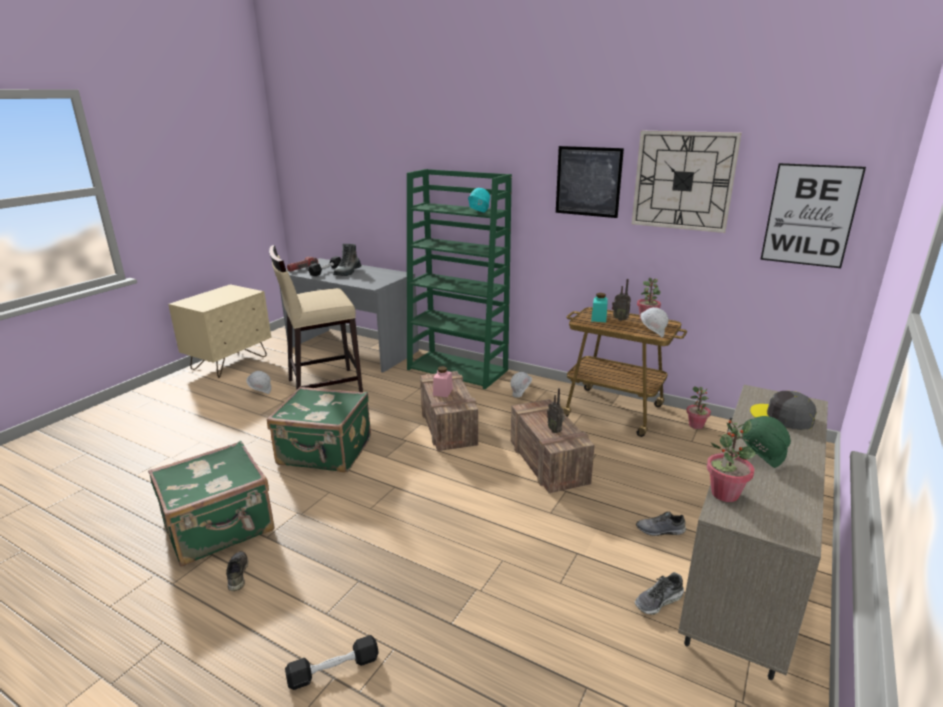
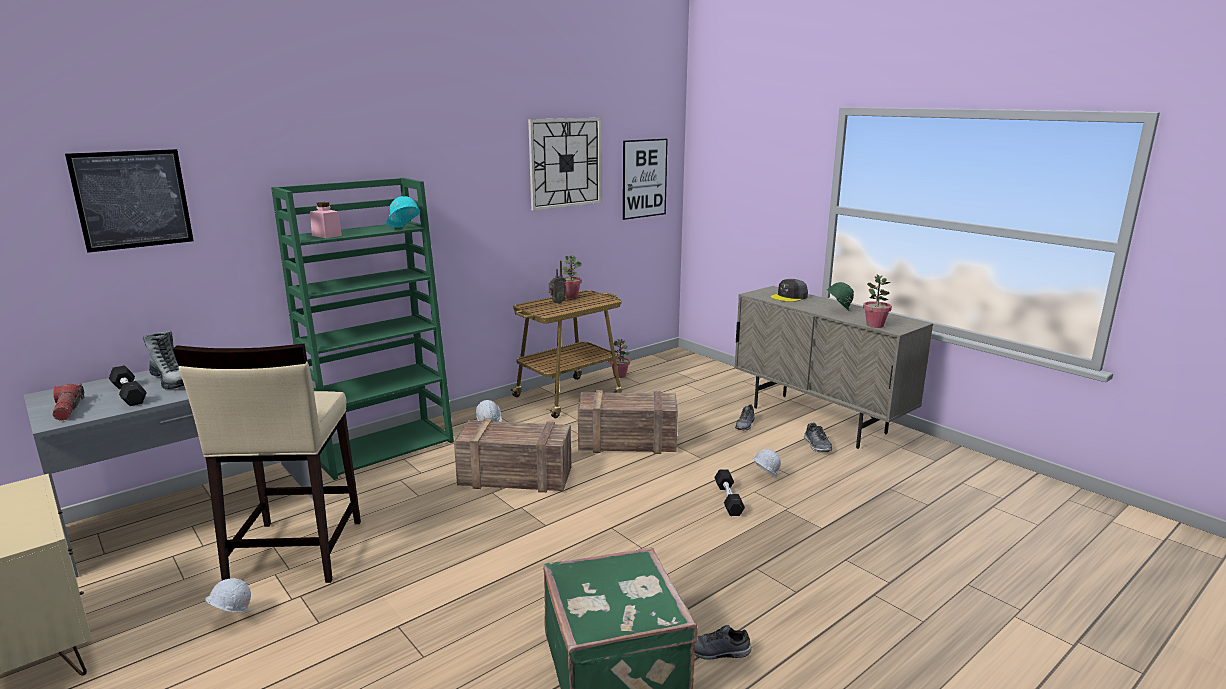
camera: 70 degrees left, 5 degrees down
(325, 453) = (498, 568): green suitcase -> none
(334, 670) = (865, 593): black dumbbell -> black dumbbell (728, 499)
(443, 392) = (514, 435): pink jar -> pink jar (326, 235)
(555, 430) = (641, 401): radio -> none
(588, 181) = (486, 175): picture -> picture (132, 199)
(599, 318) = (546, 308): turquoise jar -> none
(652, 334) = (605, 301): white hard hat -> white hard hat (764, 479)

